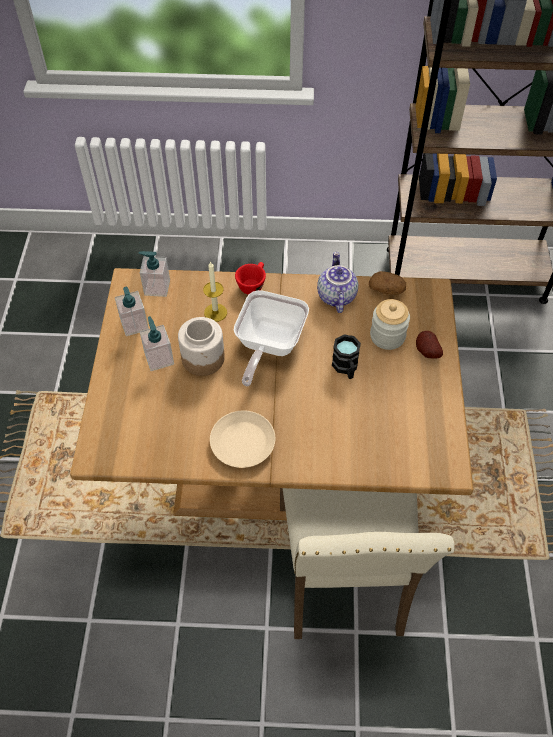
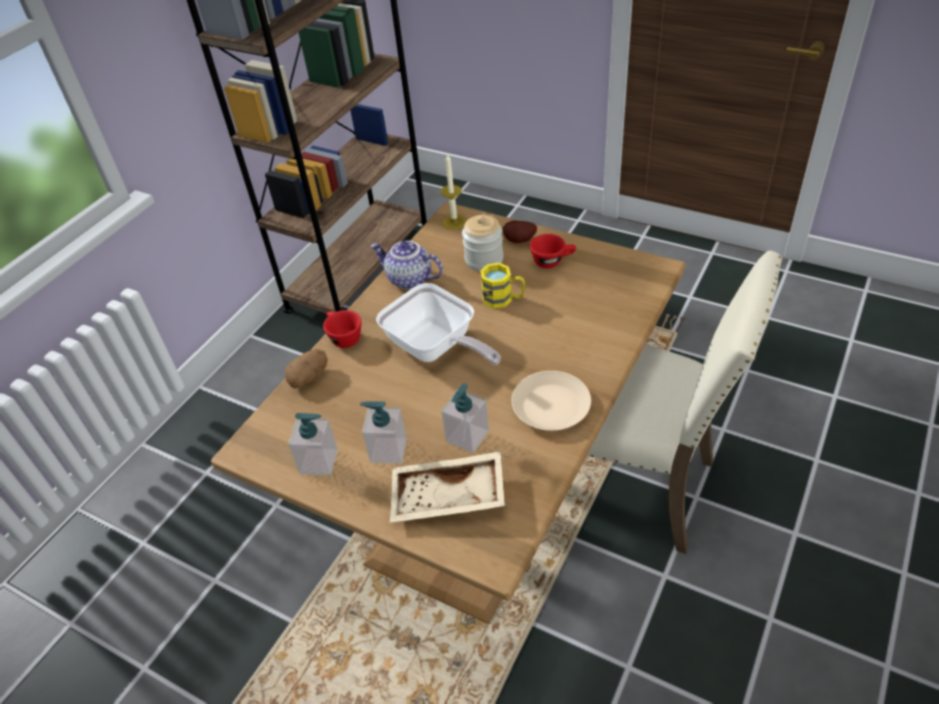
camera: 60 degrees left, 10 degrees down
(132, 410) = (448, 498): none -> beige tray
(157, 287) = (278, 423): soap dispenser -> soap dispenser (467, 436)
(203, 358) = (415, 408): jar -> none
(215, 312) = (358, 380): candle -> candle (454, 222)
(346, 368) = (503, 299): black mug -> yellow mug
(386, 290) = (428, 243): potato -> potato (309, 377)
(413, 385) = (552, 261): none -> red cup

